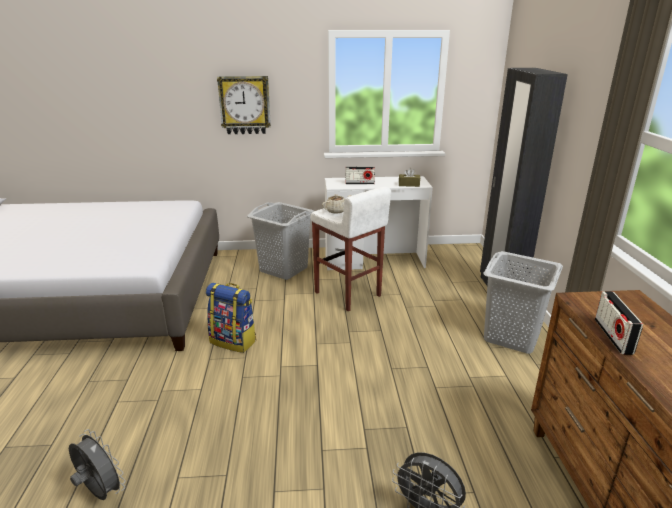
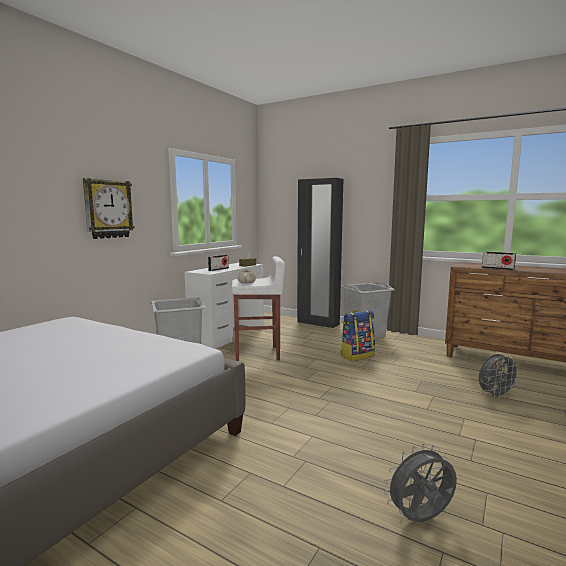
camera: 55 degrees left, 15 degrees down
(234, 341) = (259, 406): backpack -> backpack (357, 356)

